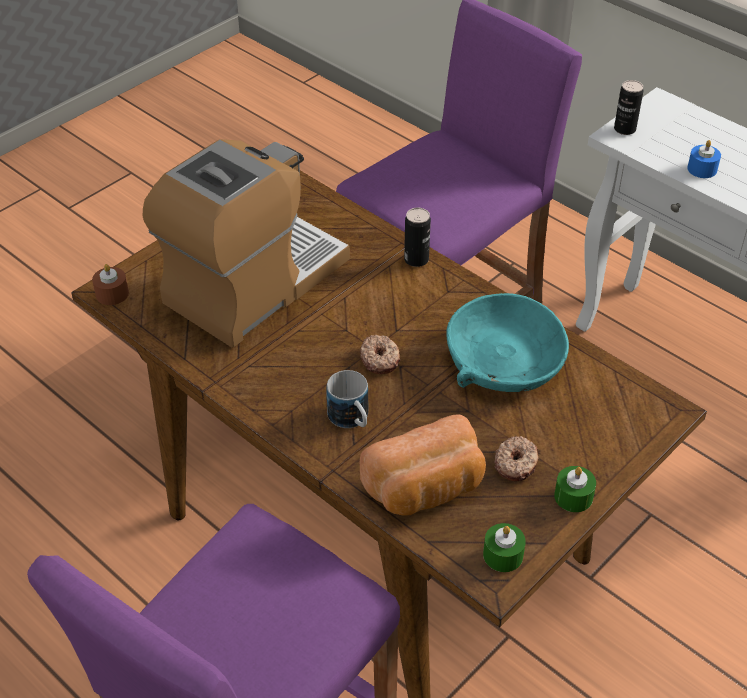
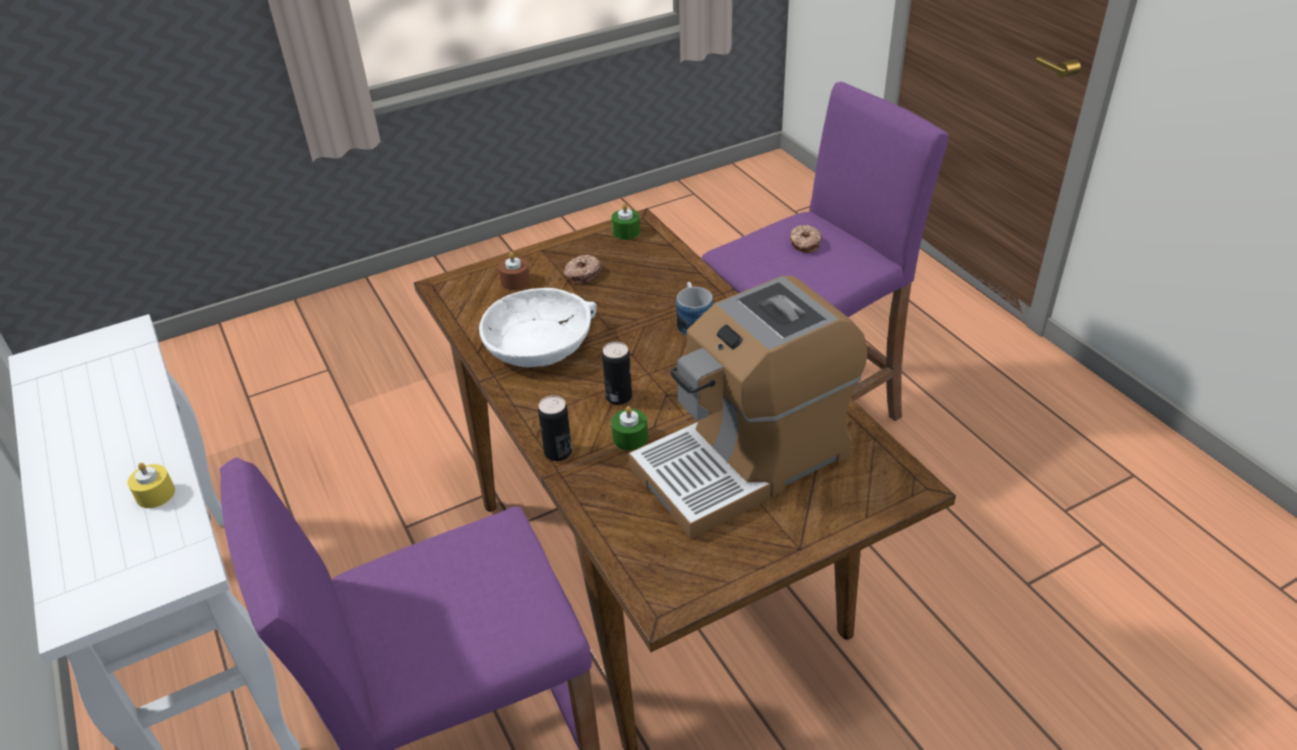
camera: 160 degrees left, 5 degrees down
(112, 294) = (906, 481): brown candle -> brown candle (515, 281)
(380, 359) = (647, 362): donut -> donut (804, 244)
(426, 489) = (657, 271): bread -> none
(504, 360) = (538, 342): turquoise bowl -> white bowl
(573, 496) = (556, 251): green candle -> green candle (630, 438)
(624, 129) = (171, 579): can -> can (618, 397)
(702, 169) = (155, 494): blue candle -> yellow candle

